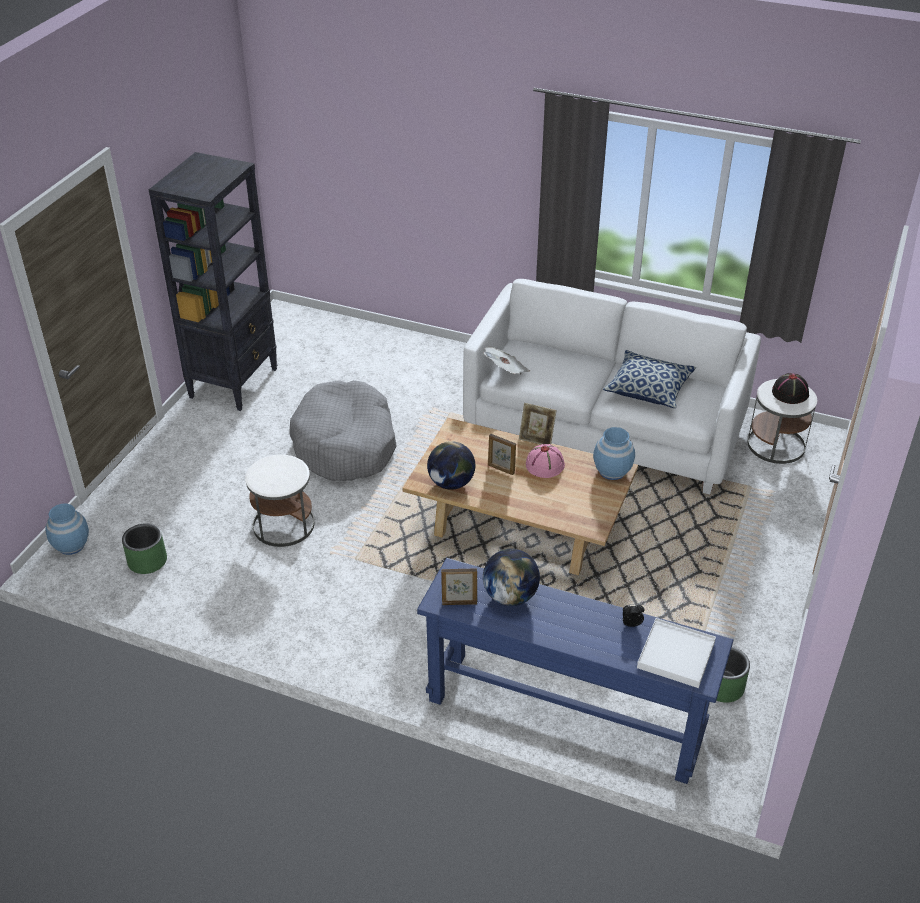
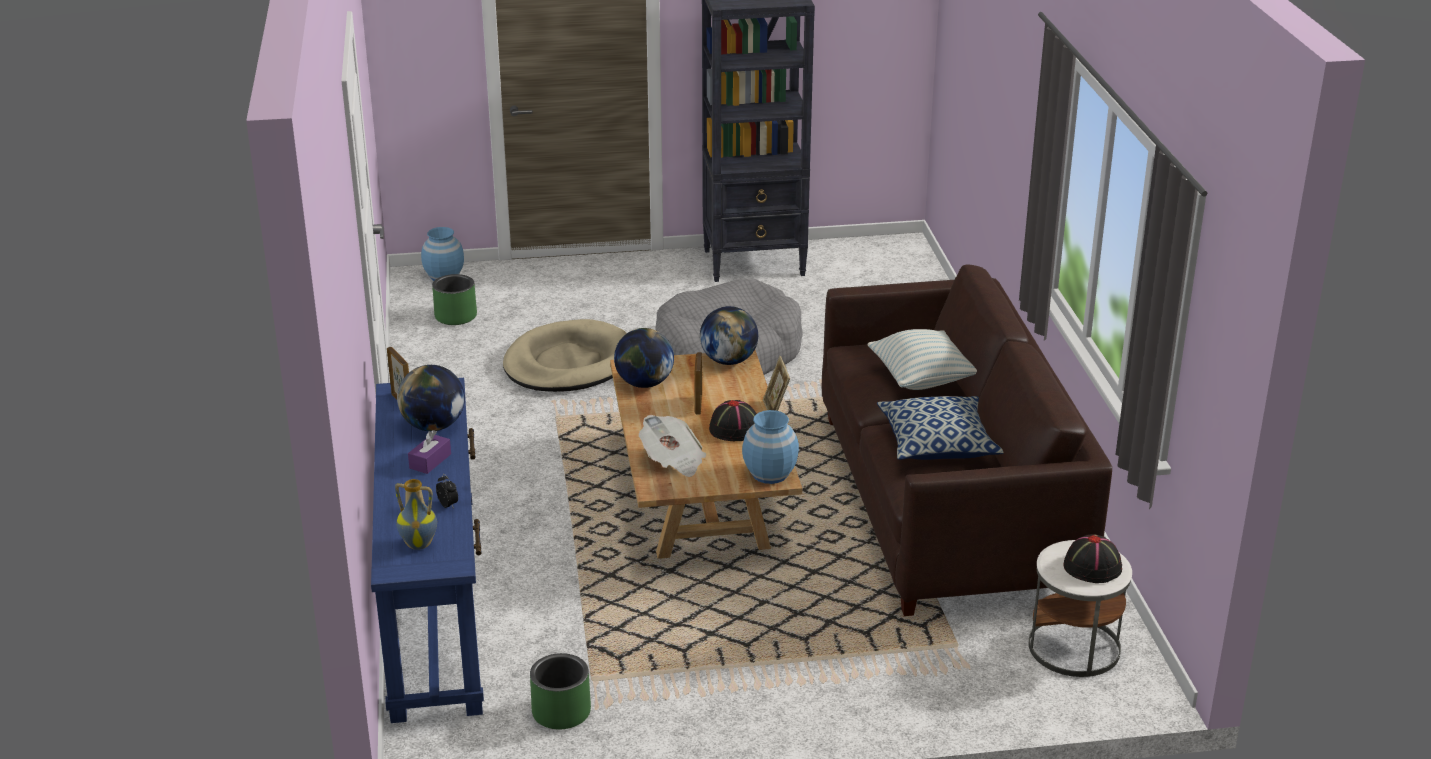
camera: 60 degrees right, 10 degrees down
(283, 525) = (568, 363): white side table -> beige dog bed
(453, 434) = (728, 360): none -> globe
(506, 371) = (859, 346): newspaper -> newspaper (673, 461)
(545, 465) = (735, 428): pink hat -> black hat
(562, 614) = (430, 461): none -> purple tissue box
(569, 364) = (921, 379): none -> pillow
(605, 428) = (947, 504): white sofa -> brown sofa
(676, 655) = (419, 544): white tray -> vase

